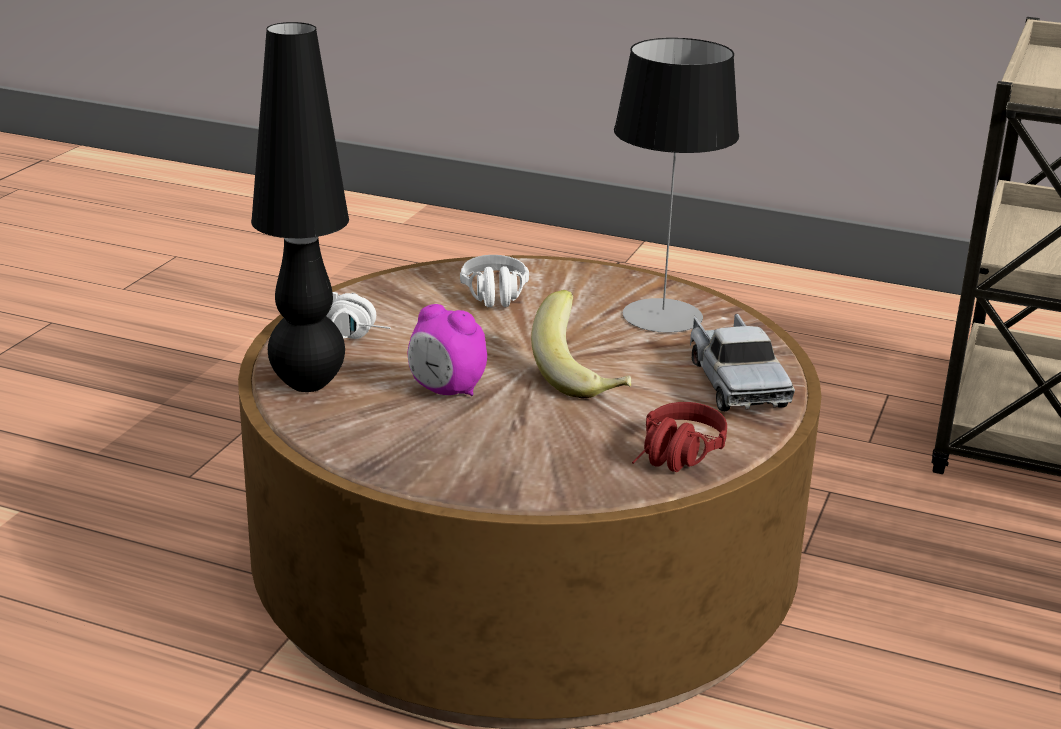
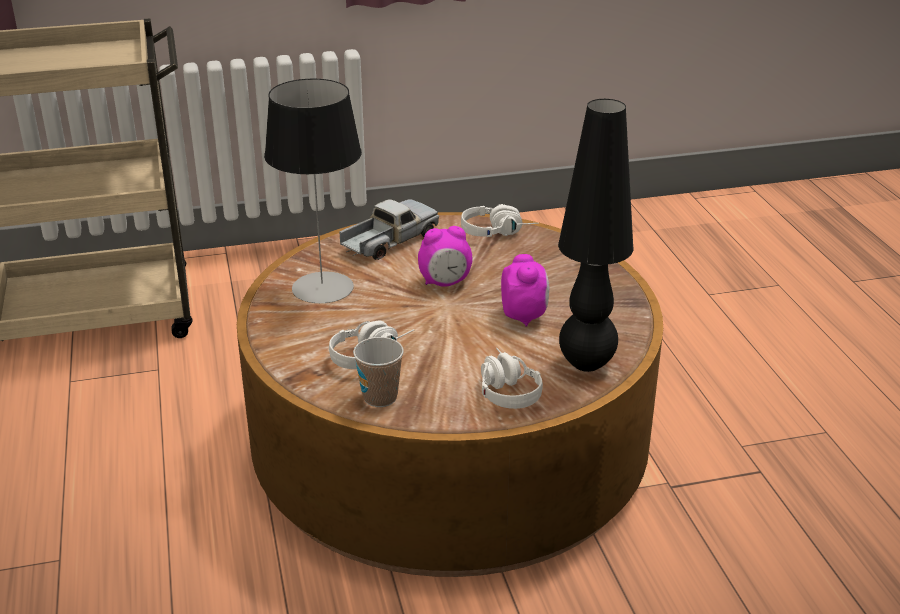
camera: 125 degrees left, 5 degrees up
(420, 282) = (380, 397): none -> cup
(583, 377) = (445, 283): banana -> alarm clock
(675, 458) = (498, 232): red headphones -> white headphones

